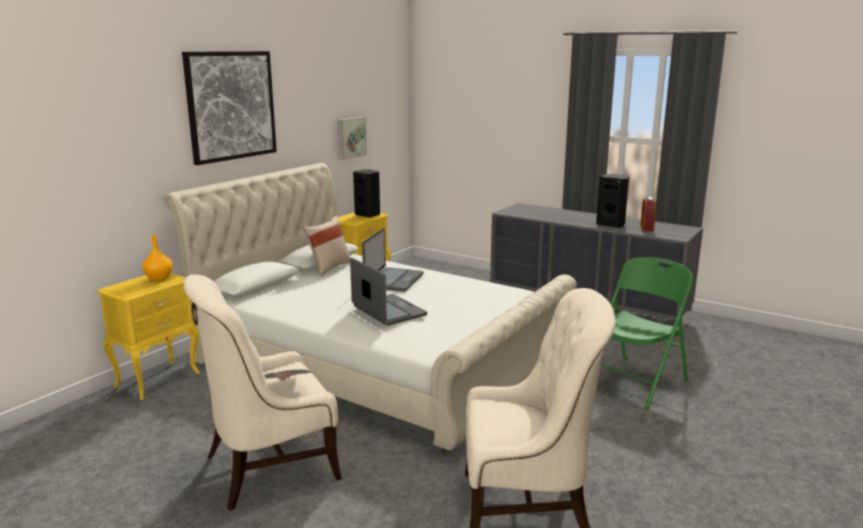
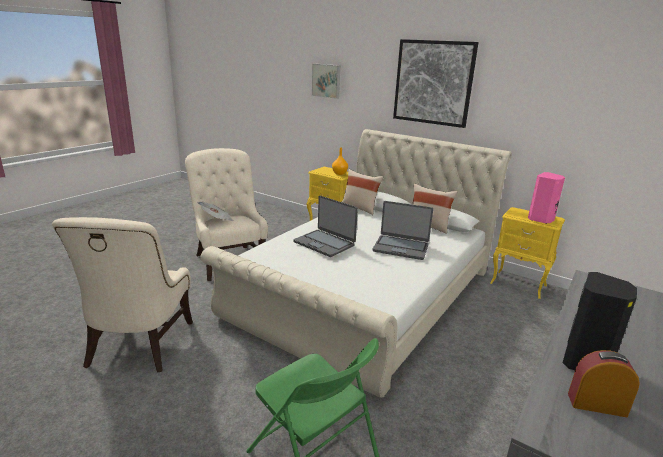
camera: 90 degrees right, 5 degrees up
(256, 296) = (360, 208): none -> beige pillow
(350, 137) = (574, 141): picture -> picture (326, 80)
(368, 215) = (541, 219): black speaker -> pink speaker
(388, 311) = (324, 243): laptop -> laptop turned 75 degrees clockwise

